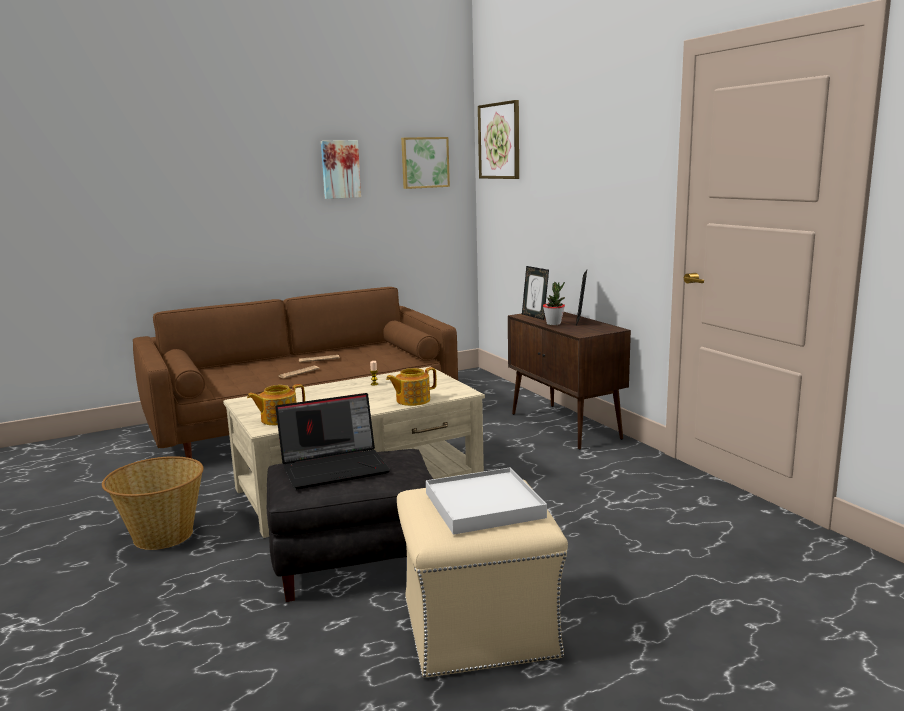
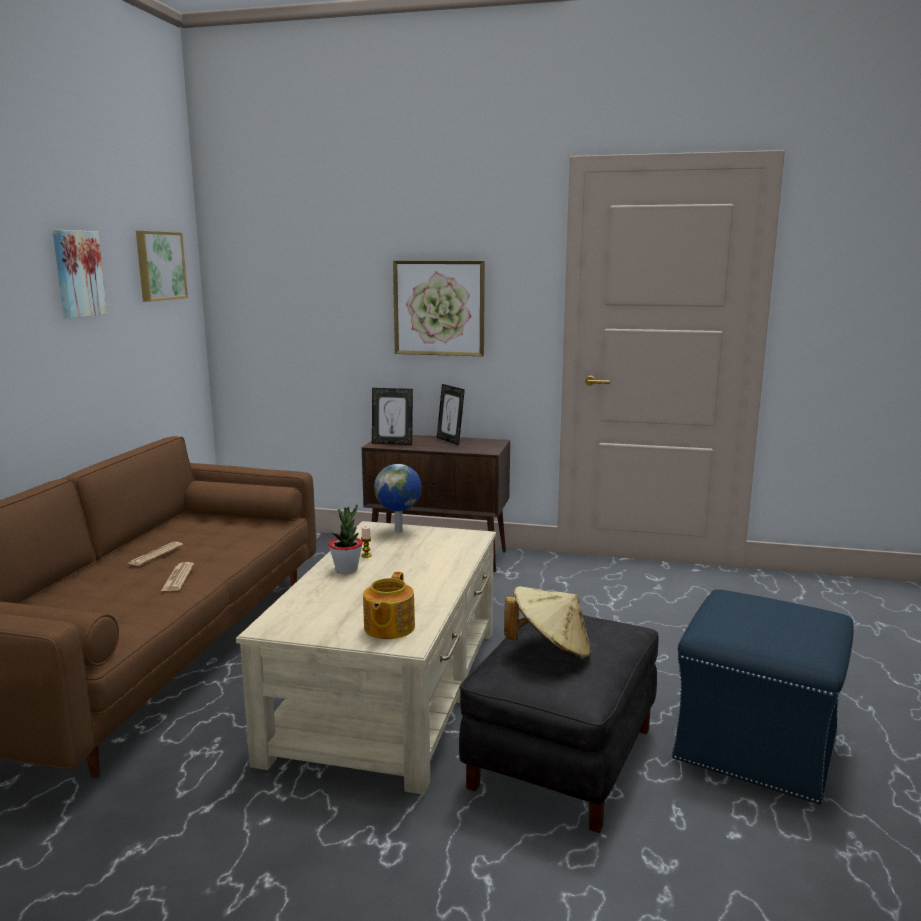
camera: 50 degrees left, 0 degrees up
(162, 535) = (295, 874): basket -> none
(336, 467) = (550, 650): laptop -> beige hat
(412, 400) = (456, 558): teapot -> none
(431, 377) = (399, 531): none -> globe
(477, 628) = (756, 746): beige ottoman -> blue ottoman
(484, 505) = (775, 617): white tray -> none
(499, 141) = (258, 241): picture -> picture (439, 308)
(553, 324) = (434, 447): potted plant -> potted plant (346, 570)

